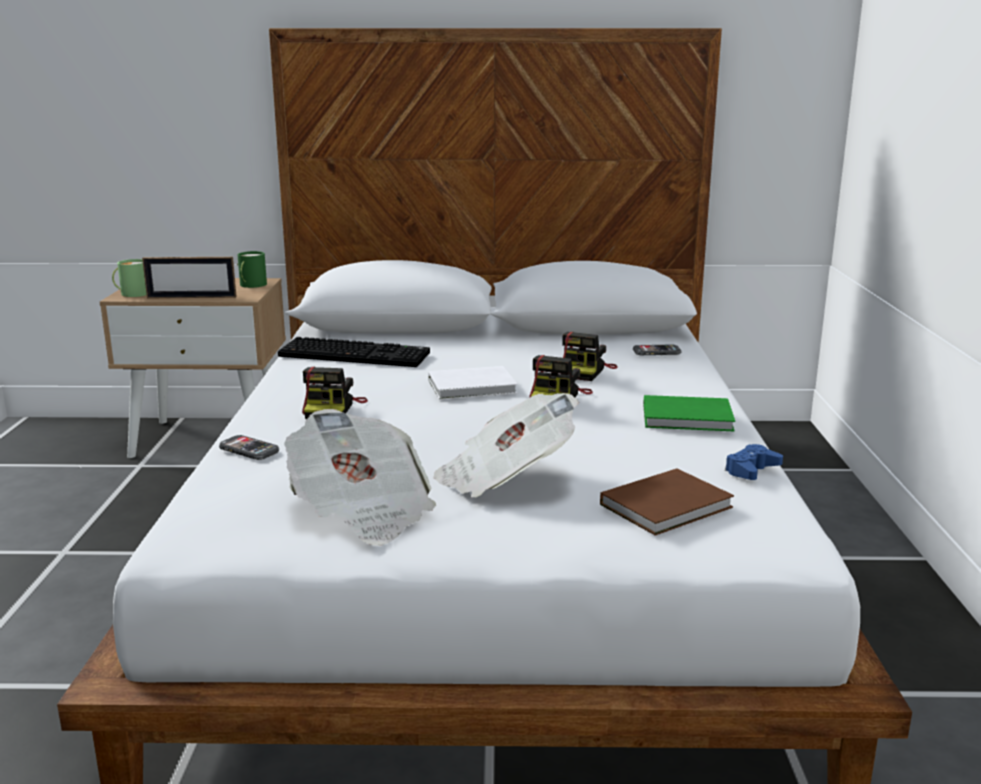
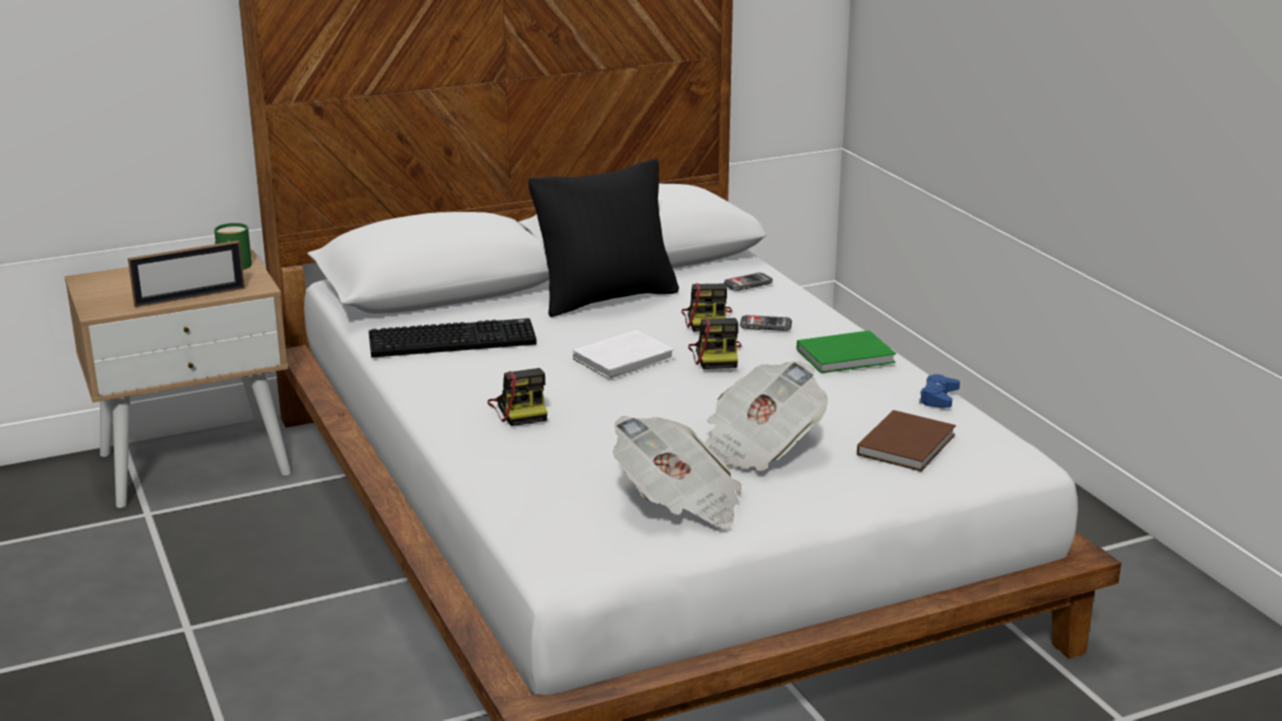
camera: 25 degrees left, 5 degrees up
(132, 293) = (103, 303): green mug -> none
(249, 450) = (500, 469): phone -> phone (765, 325)
(519, 346) = (606, 298): none -> black pillow

